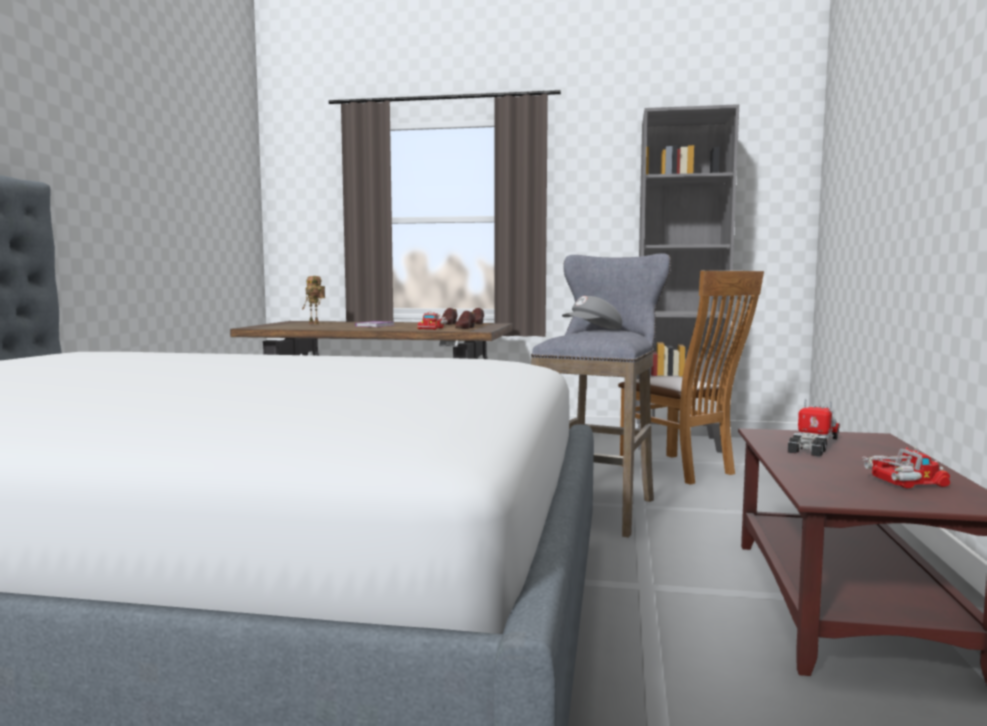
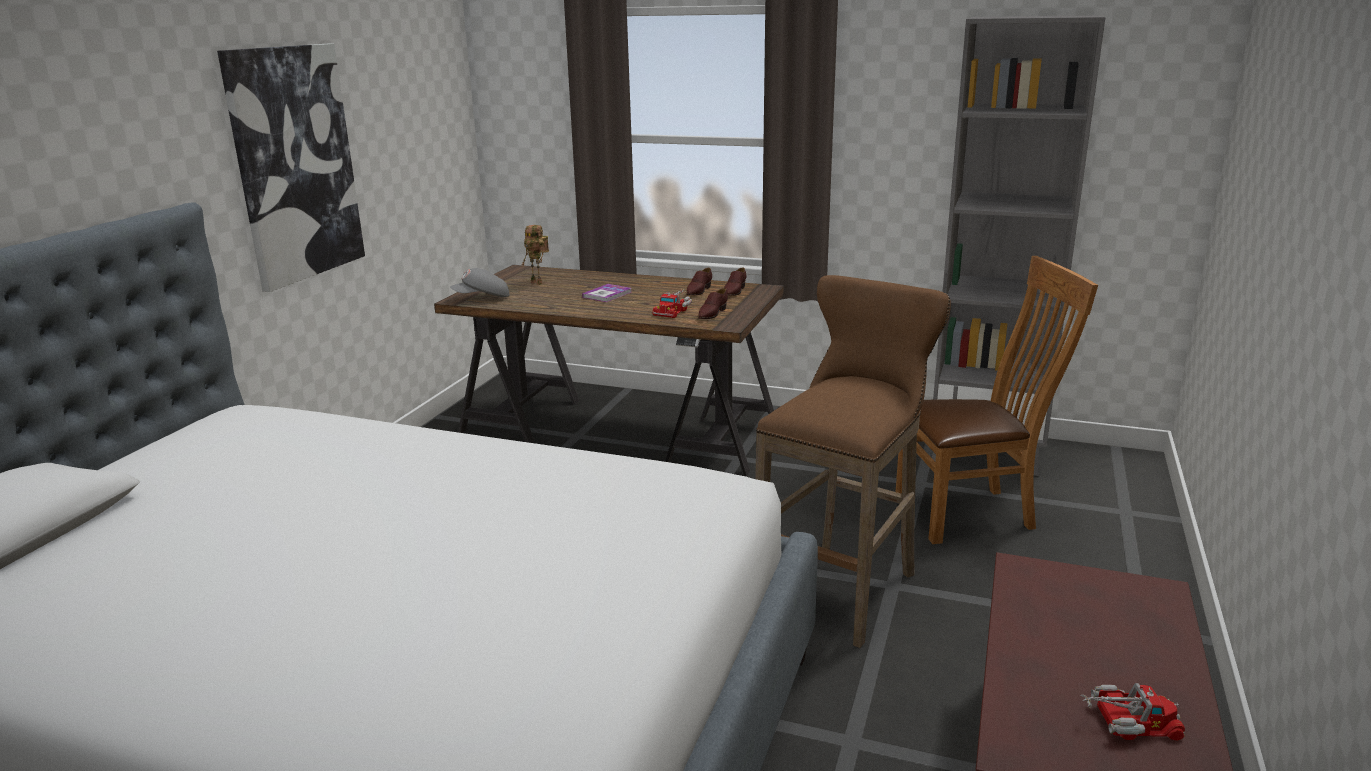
camera: 10 degrees right, 15 degrees up
(125, 191) = (294, 164): none -> picture
(593, 330) = (841, 389): grey cap -> grey cap (482, 298)
(598, 509) = (842, 587): grey stool -> brown stool
(683, 470) = (972, 513): brown chair -> brown chair turned 75 degrees counterclockwise
(814, 445) = (1069, 610): toy truck -> none

